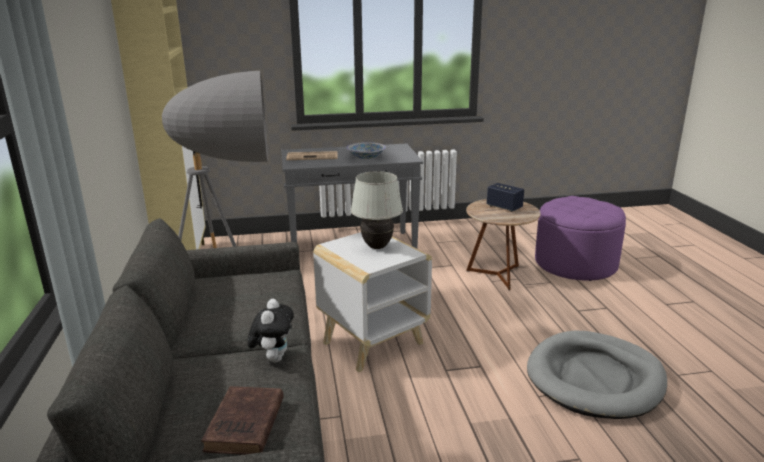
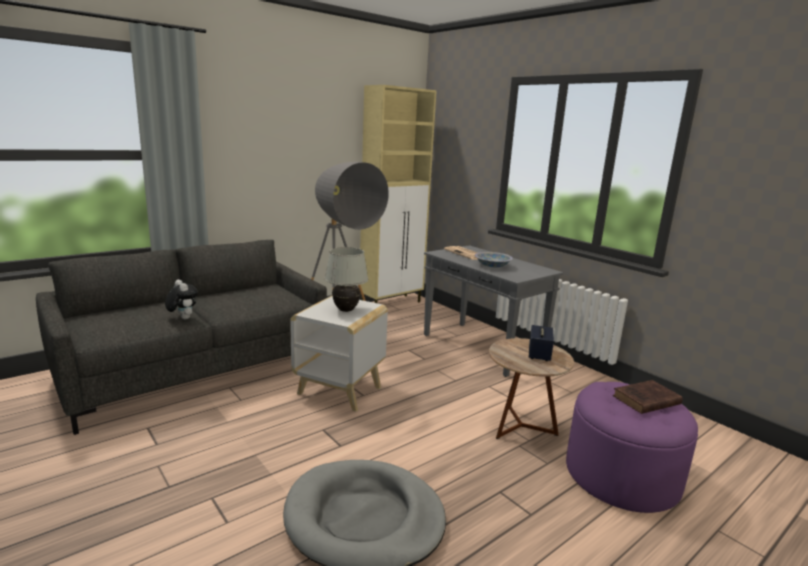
camera: 60 degrees right, 5 degrees down
(244, 426) = (108, 325): brown book -> brown book (645, 400)
(273, 358) = (182, 318): plush toy -> plush toy turned 105 degrees counterclockwise

